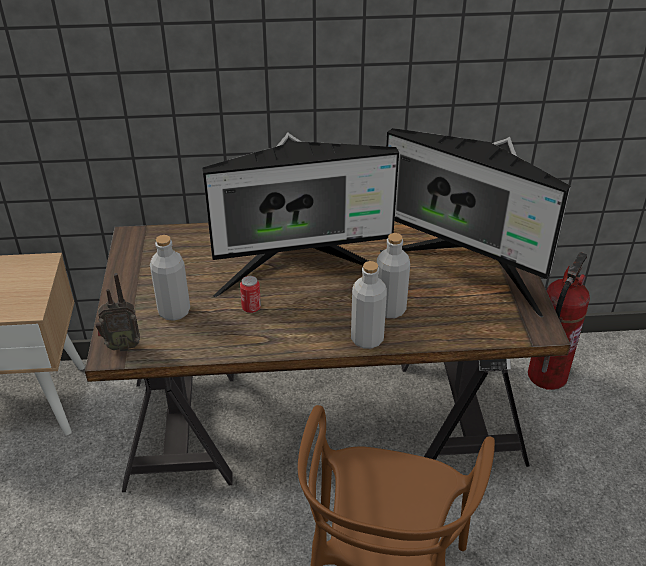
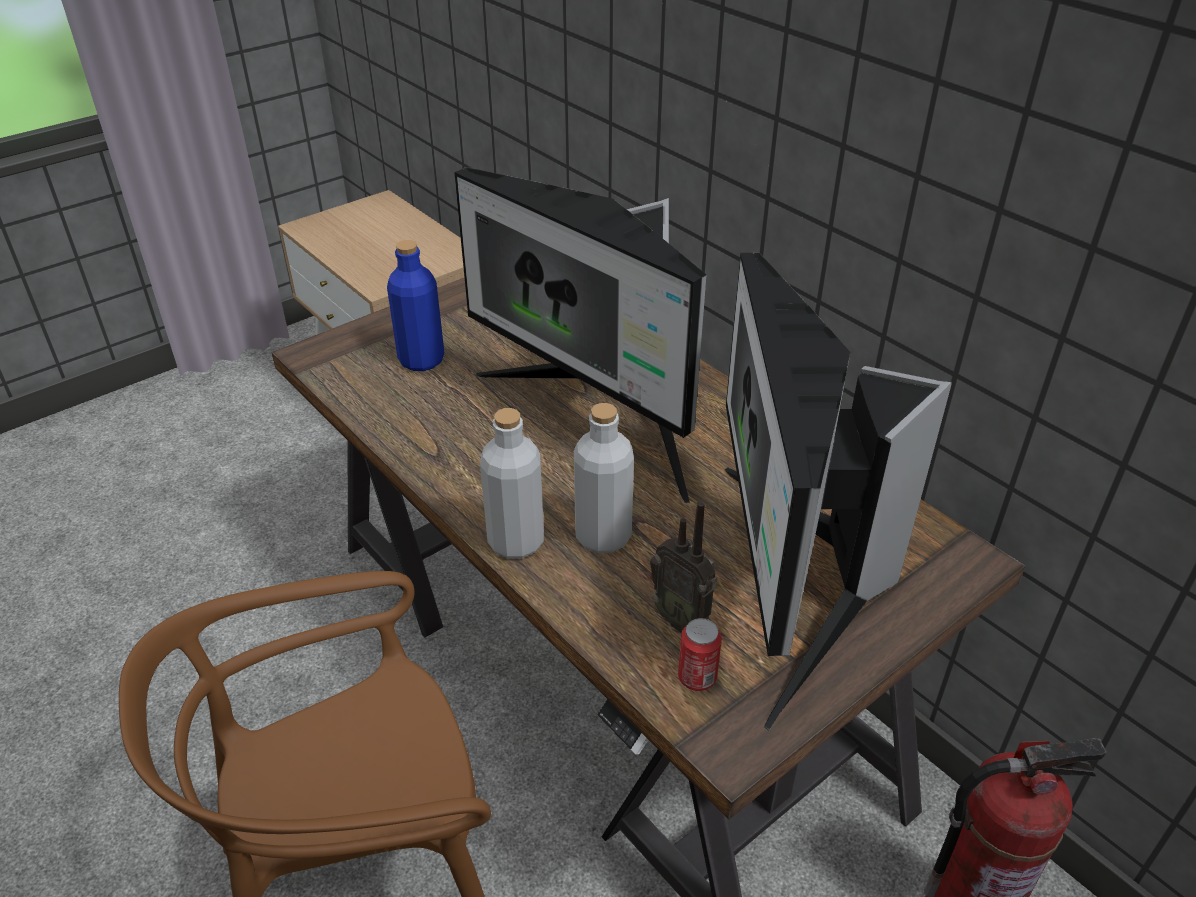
camera: 55 degrees right, 0 degrees up
(122, 346) = (330, 354): radio -> radio (682, 619)
(174, 311) = (421, 360): grey bottle -> blue bottle
(251, 307) = (483, 412): can -> can (697, 677)

